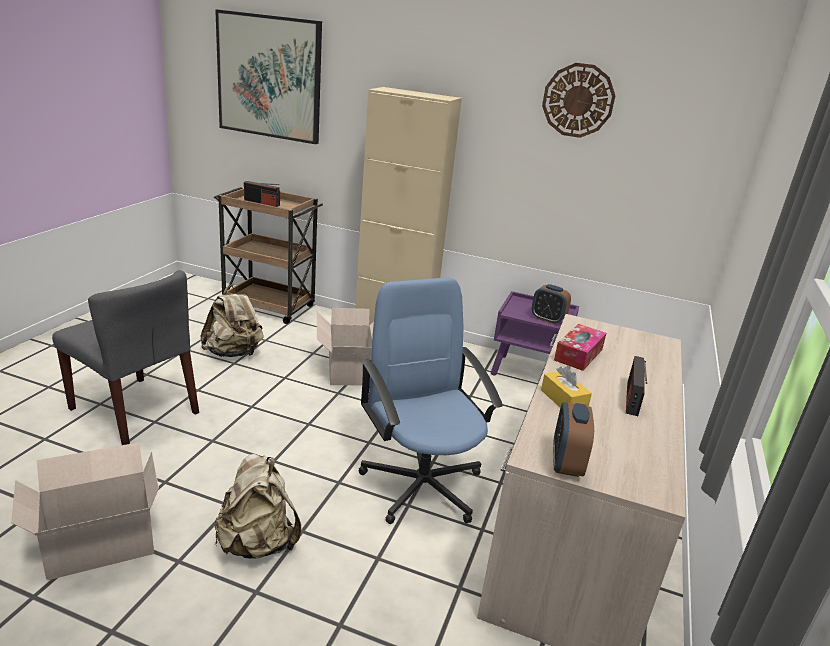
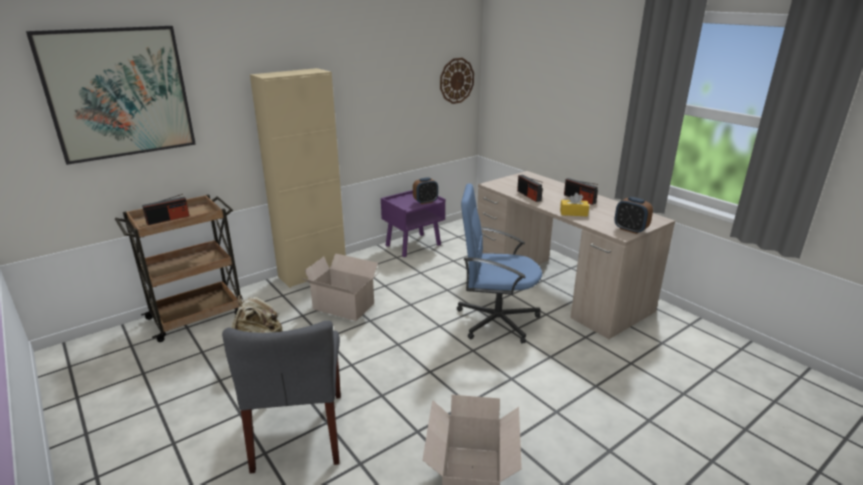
camera: 55 degrees left, 0 degrees up
(135, 411) = (299, 431): grey chair -> grey chair turned 105 degrees clockwise
(257, 543) = (513, 400): beige backpack -> none
(578, 100) = (391, 51): wall clock -> wall clock (456, 80)
(578, 355) = (529, 196): tissue box -> radio

